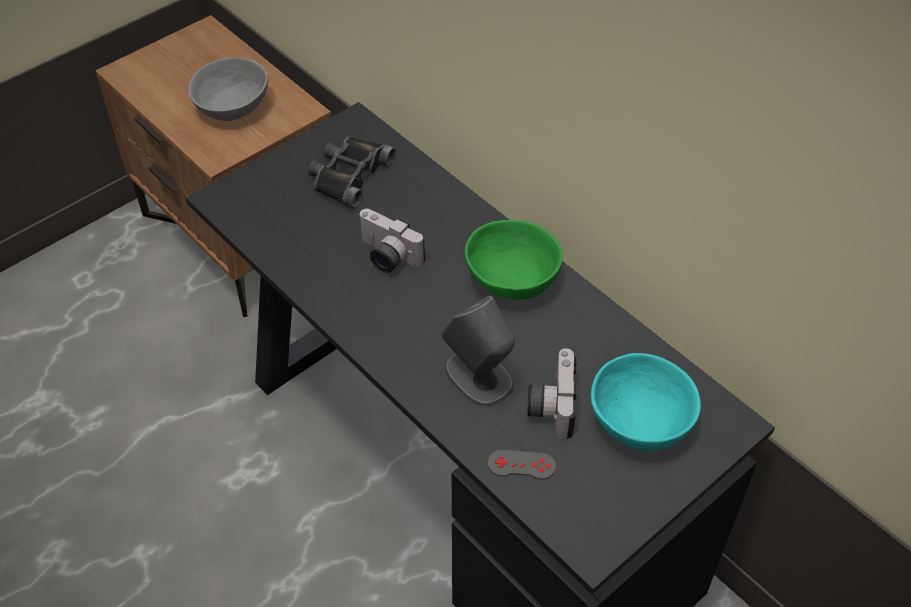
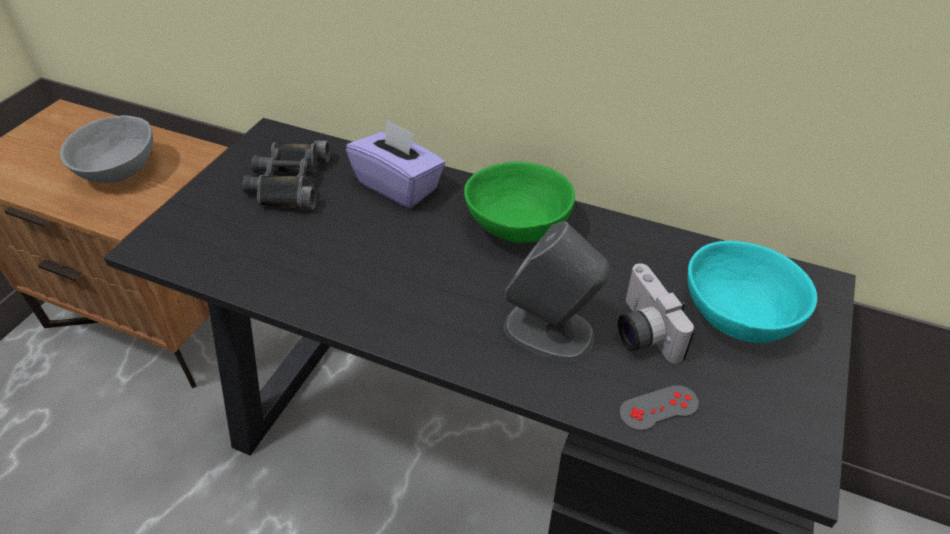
camera: 25 degrees left, 5 degrees down
(386, 257) = (373, 245): camera -> none
(436, 208) = (399, 186): none -> purple tissue box

